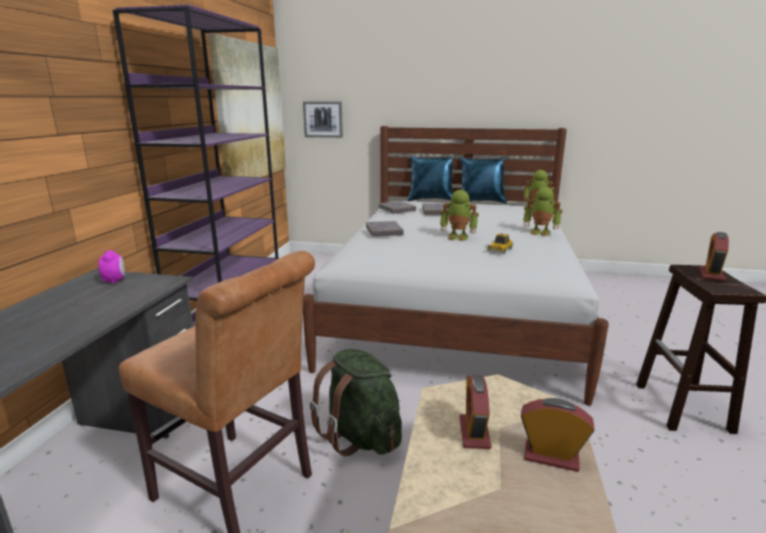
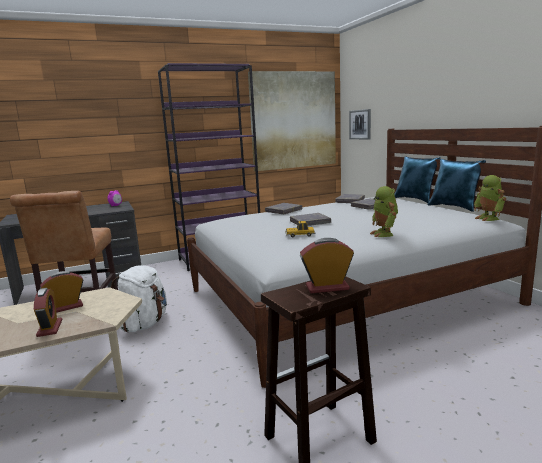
camera: 55 degrees right, 5 degrees down
(360, 436) = (144, 324): green backpack -> white backpack
(458, 237) = (310, 222): toy robot -> grey book

